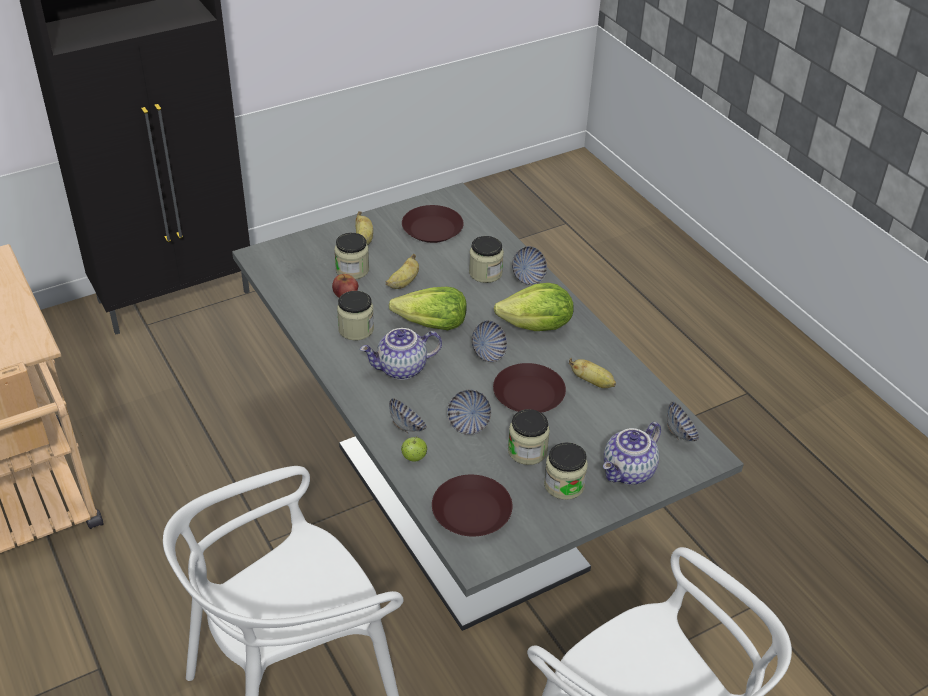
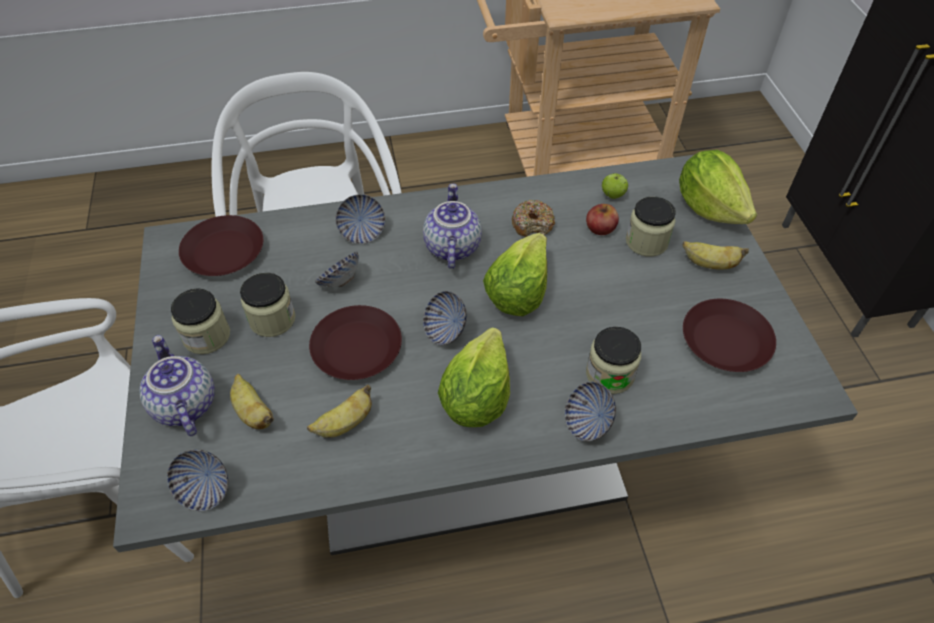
camera: 110 degrees right, 10 degrees up
(300, 243) = (709, 207): none -> lettuce
(356, 329) = (532, 224): jar -> donut
(403, 283) = (608, 283): banana -> banana (253, 412)
(414, 458) = (317, 227): apple -> apple (612, 195)

